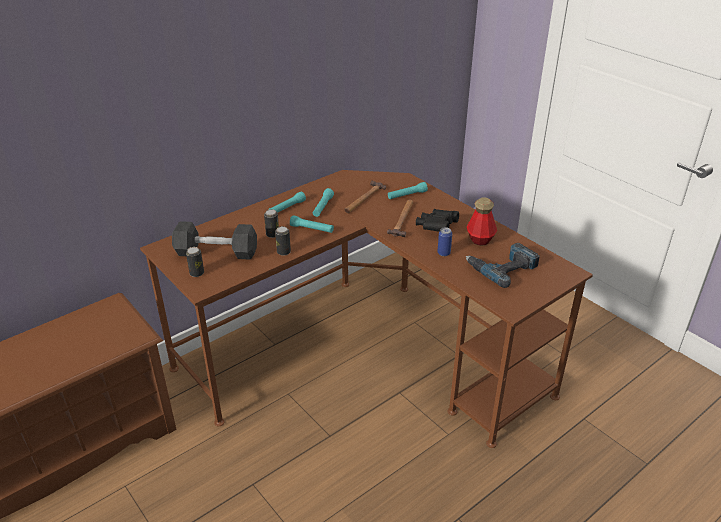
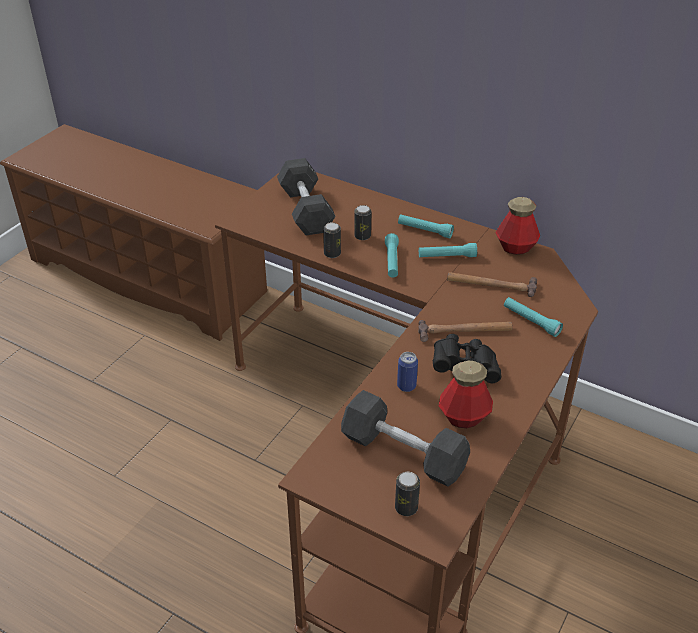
camera: 70 degrees right, 5 degrees up
(197, 273) = (263, 210): can -> can (406, 508)
(332, 181) = (515, 247): none -> bottle
(502, 268) = (403, 453): power drill -> black dumbbell

